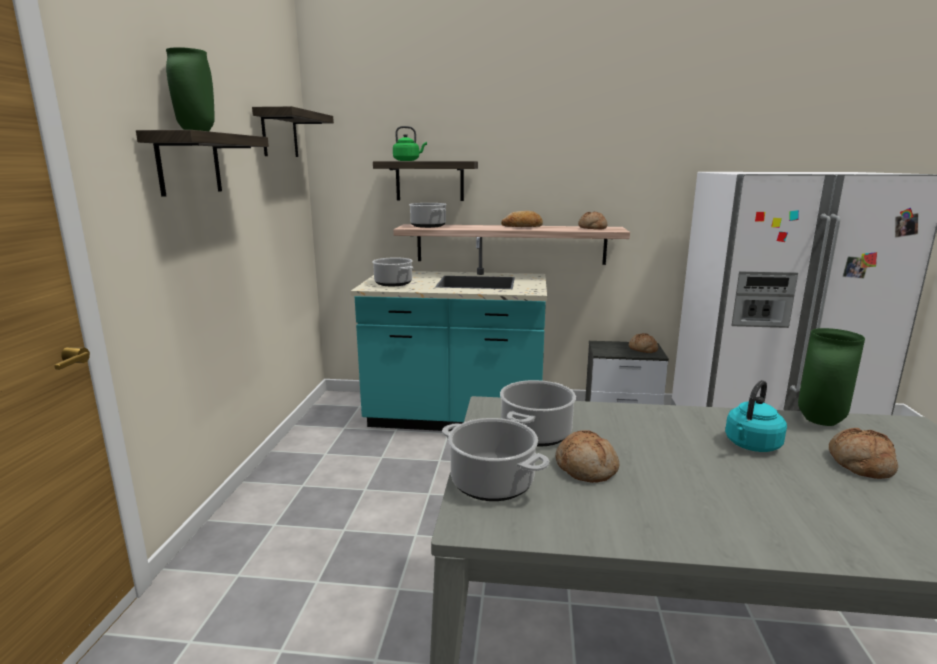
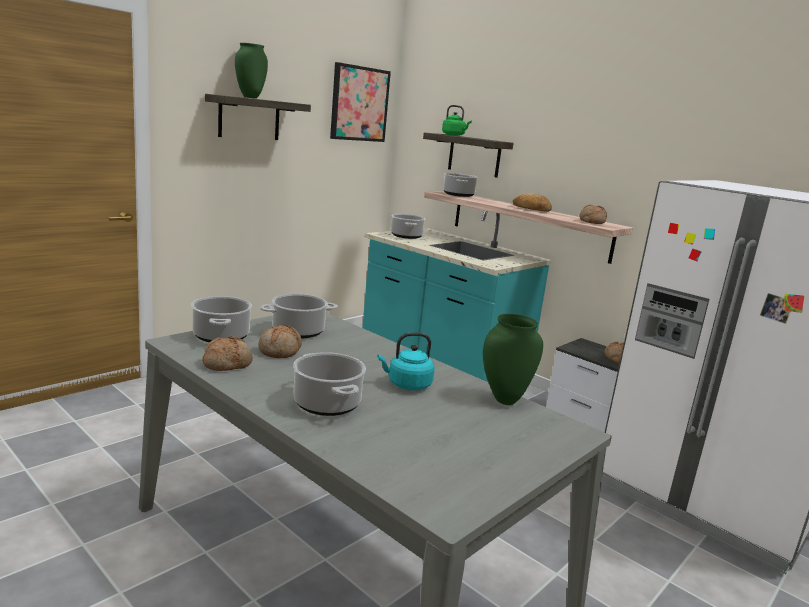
camera: 35 degrees right, 0 degrees up
(279, 134) = (359, 104): shelf -> picture
(780, 509) = (328, 404): none -> cooking pot
(859, 464) = (450, 419): bread -> bread (227, 363)

